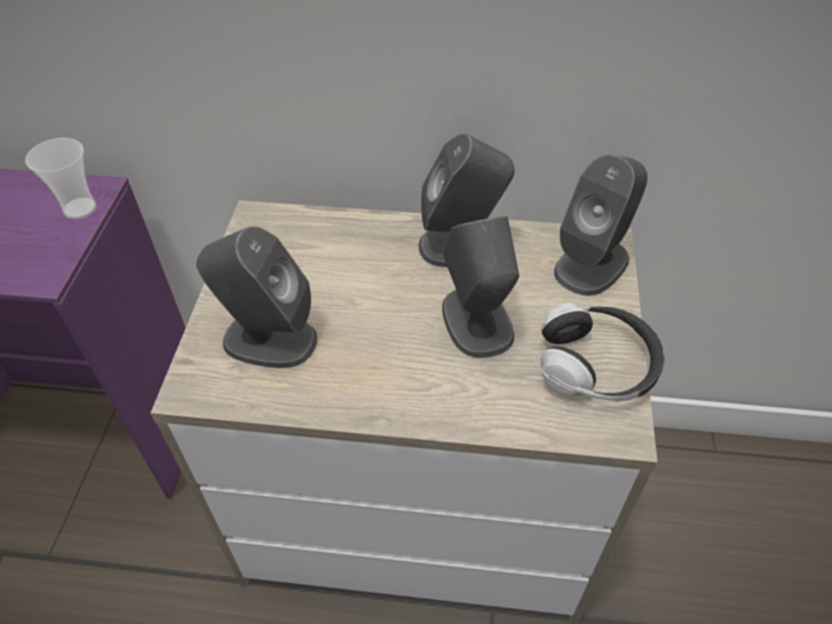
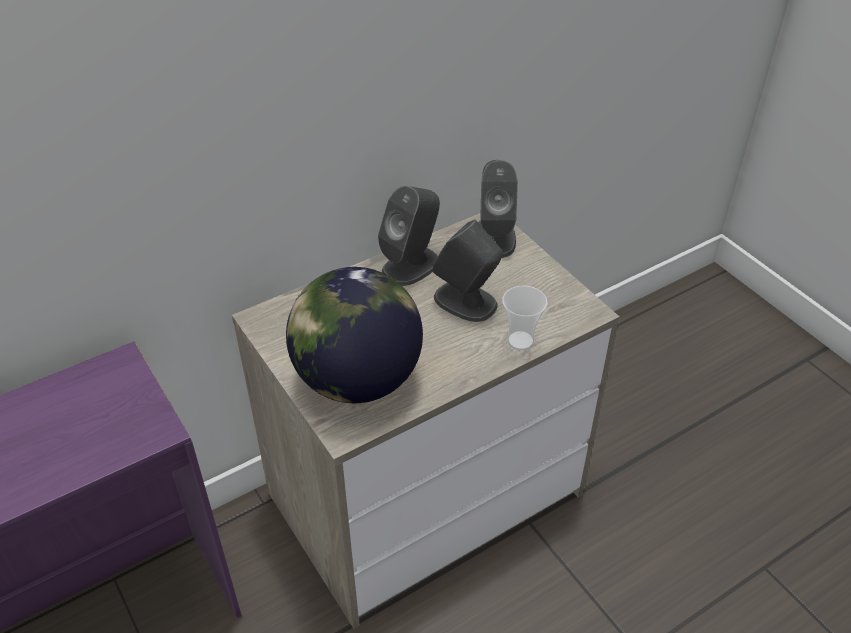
camera: 40 degrees left, 5 degrees down
(80, 208) = (126, 378): cup -> cup (520, 341)
(268, 339) = (357, 379): grey speaker -> globe
(596, 366) = (549, 289): headphones -> none

